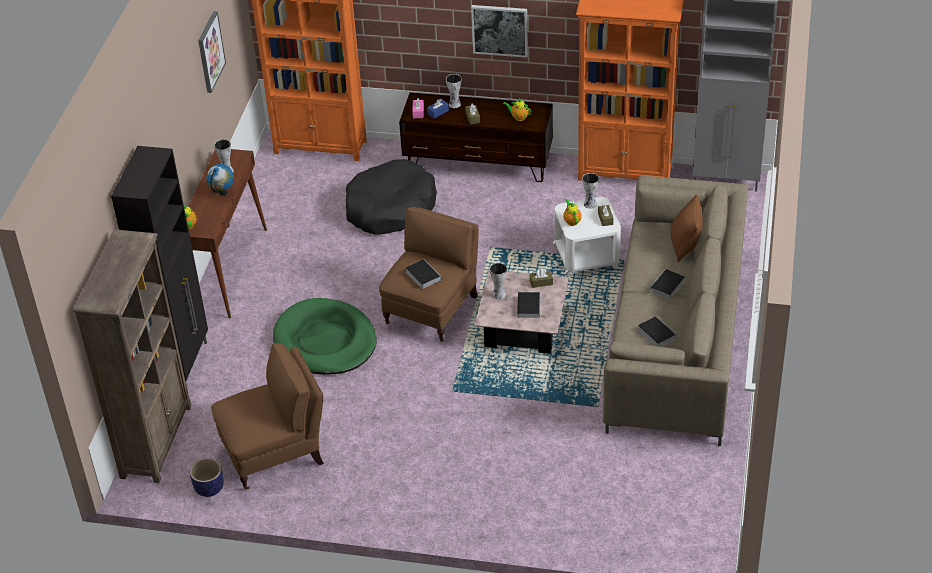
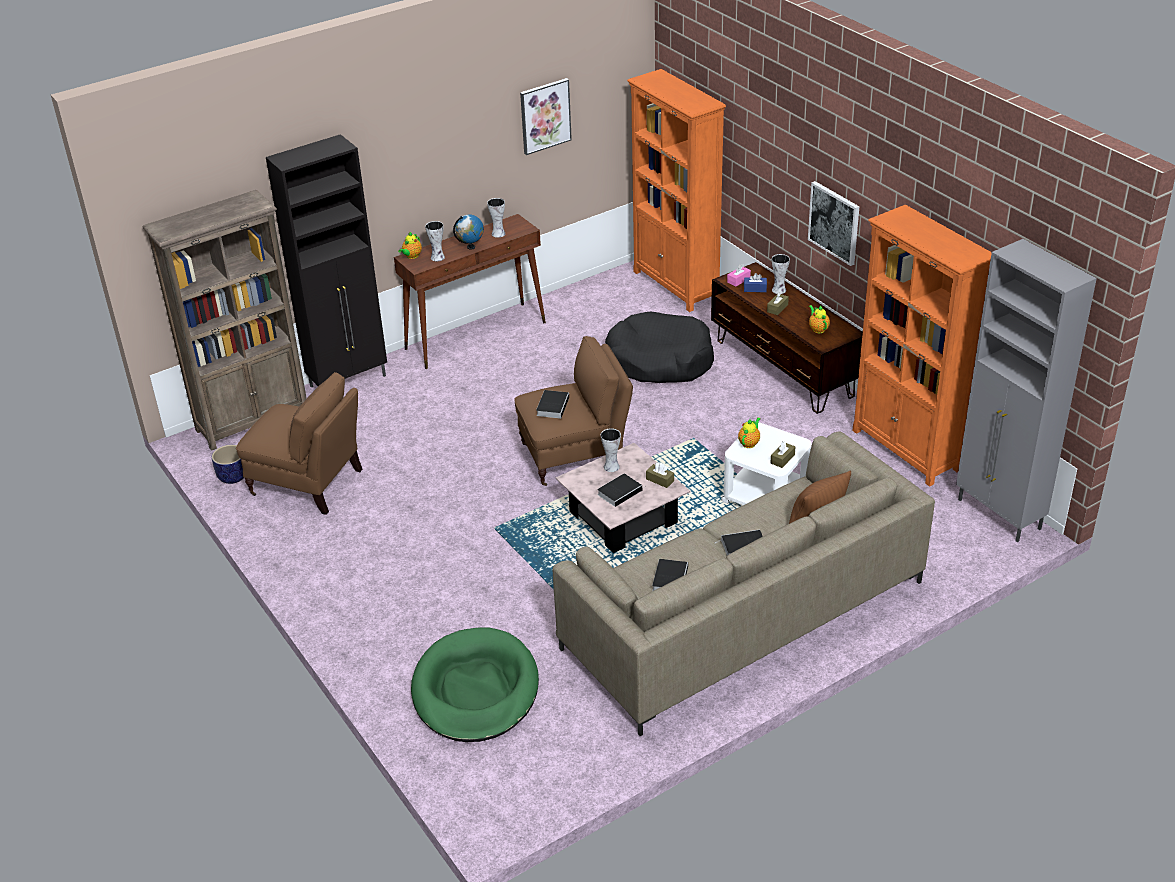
camera: 45 degrees right, 5 degrees down
(325, 341) = (462, 428): green dog bed -> green dog bed (475, 690)
(590, 204) = (788, 439): vase -> vase (437, 258)

